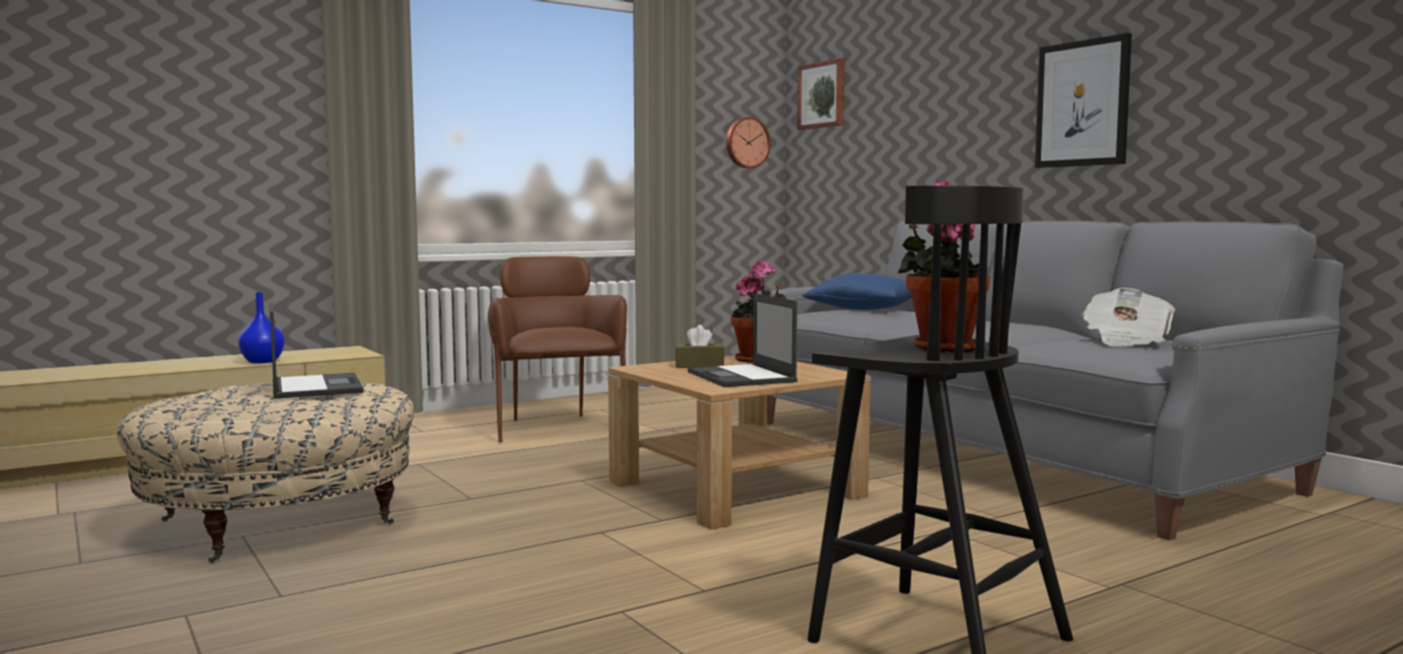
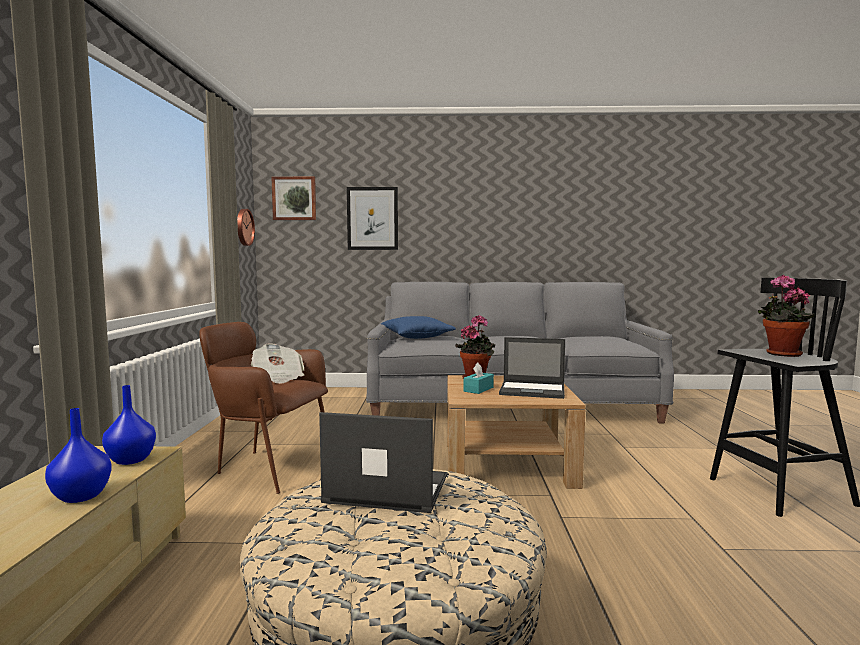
camera: 55 degrees left, 0 degrees up
(338, 355) = (130, 460): none -> blue vase
(699, 365) = (478, 389): brown tissue box -> turquoise tissue box
(1083, 104) = (495, 222): picture -> picture (372, 218)
(1125, 342) = (607, 339): newspaper -> newspaper (278, 377)

